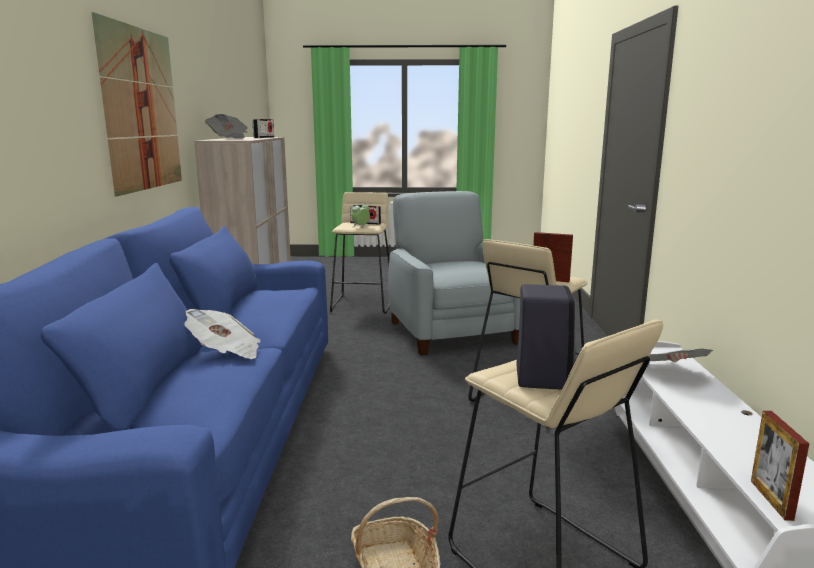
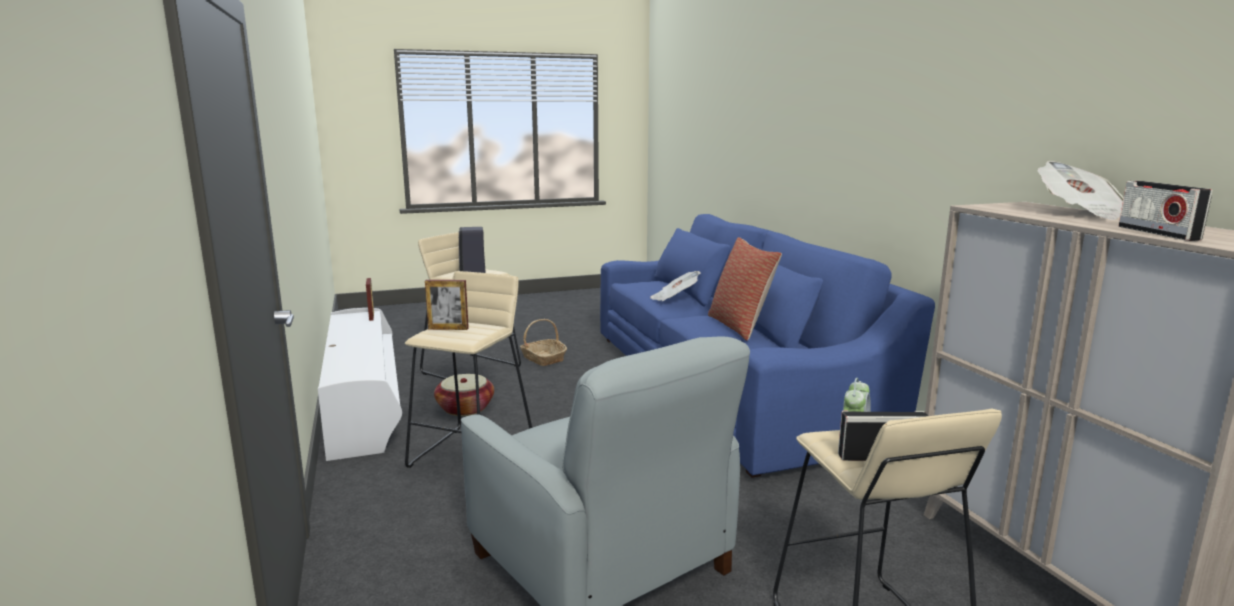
camera: 160 degrees right, 0 degrees up
(142, 109) = (925, 146): picture -> none
(250, 301) = (740, 326): none -> pillow
(542, 459) = (465, 408): none -> basket
(671, 373) = (357, 363): newspaper -> none

